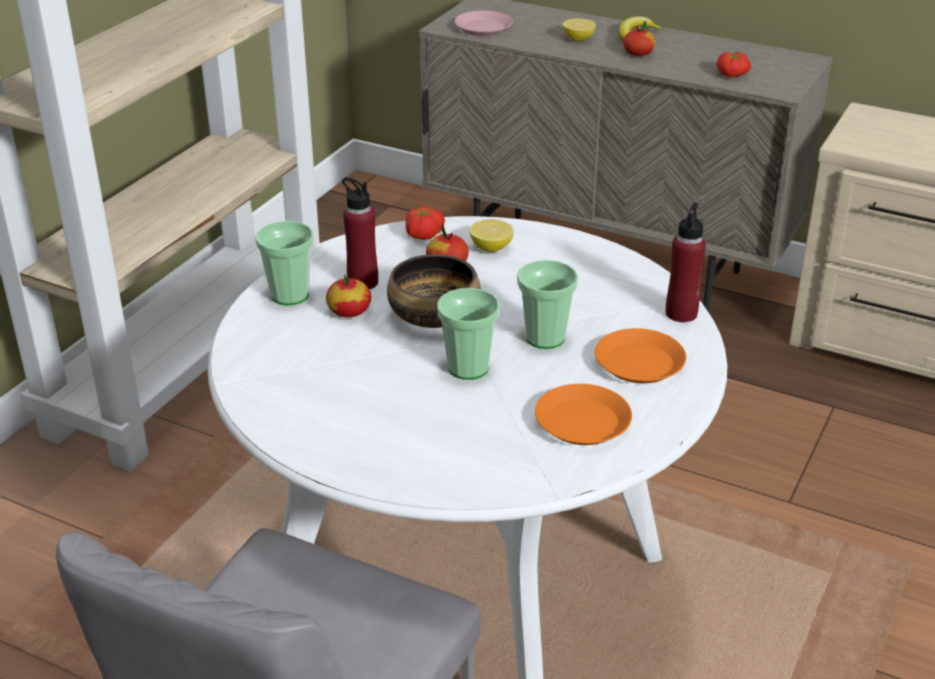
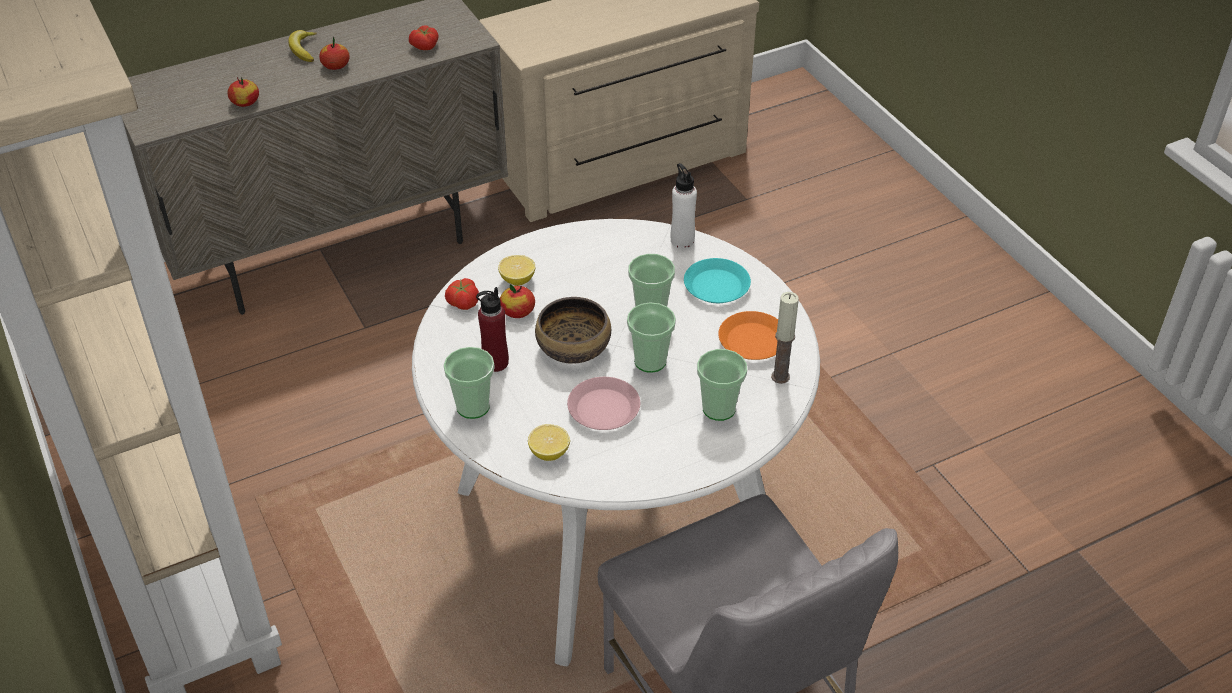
camera: 55 degrees left, 10 degrees up
(349, 311) = (526, 386): apple -> apple (245, 102)
(446, 441) = (719, 408): none -> cup
(483, 28) = (182, 112): pink plate -> pink plate (604, 409)
(548, 465) = (780, 376): none -> candle
(578, 39) = (271, 78): lemon -> lemon (549, 452)
(640, 363) = (717, 286): orange plate -> turquoise plate
(681, 313) = (682, 240): red bottle -> white bottle

